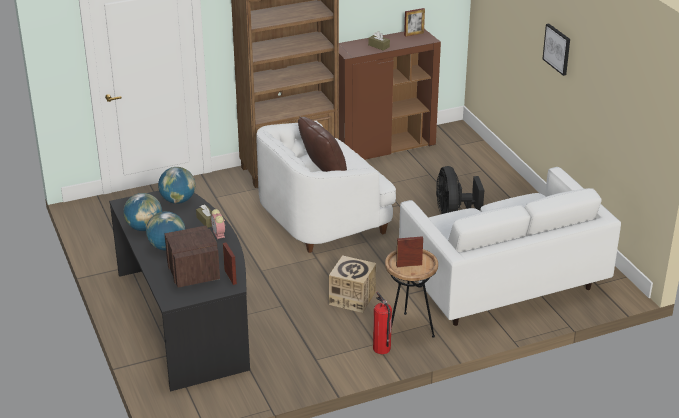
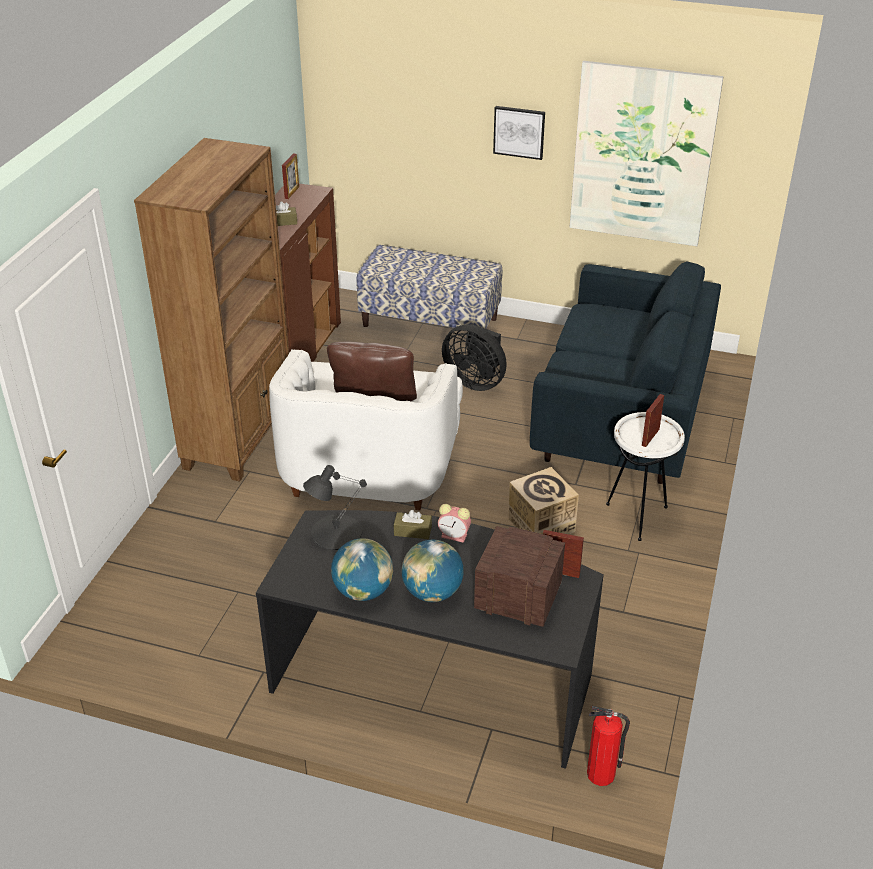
camera: 50 degrees left, 5 degrees up
(178, 200) = (335, 532): globe -> black table lamp
(382, 349) = (651, 553): fire extinguisher -> fire extinguisher (601, 774)
(408, 329) = (637, 517): brown side table -> white side table
(487, 172) = (430, 322): none -> bench
(501, 281) = (620, 415): white sofa -> blue sofa
(612, 97) = (642, 155): none -> picture

